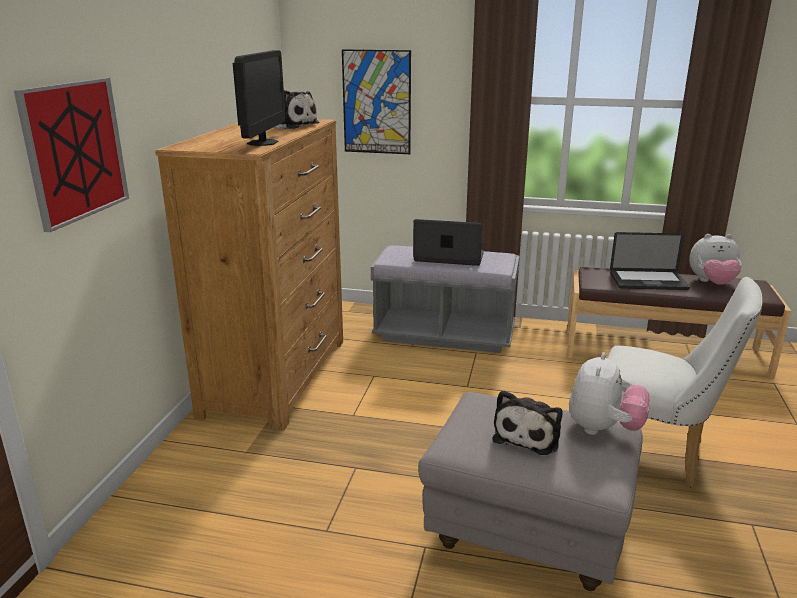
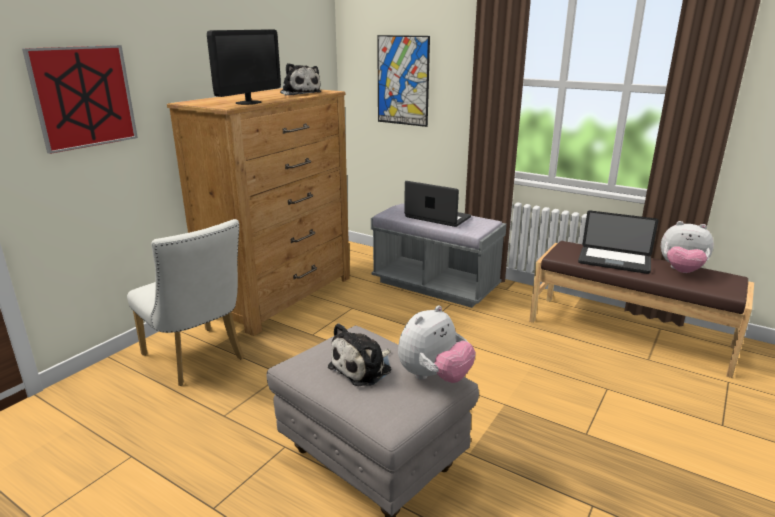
camera: 20 degrees right, 0 degrees up
(655, 454) = (546, 420): white chair -> white chair (197, 359)

